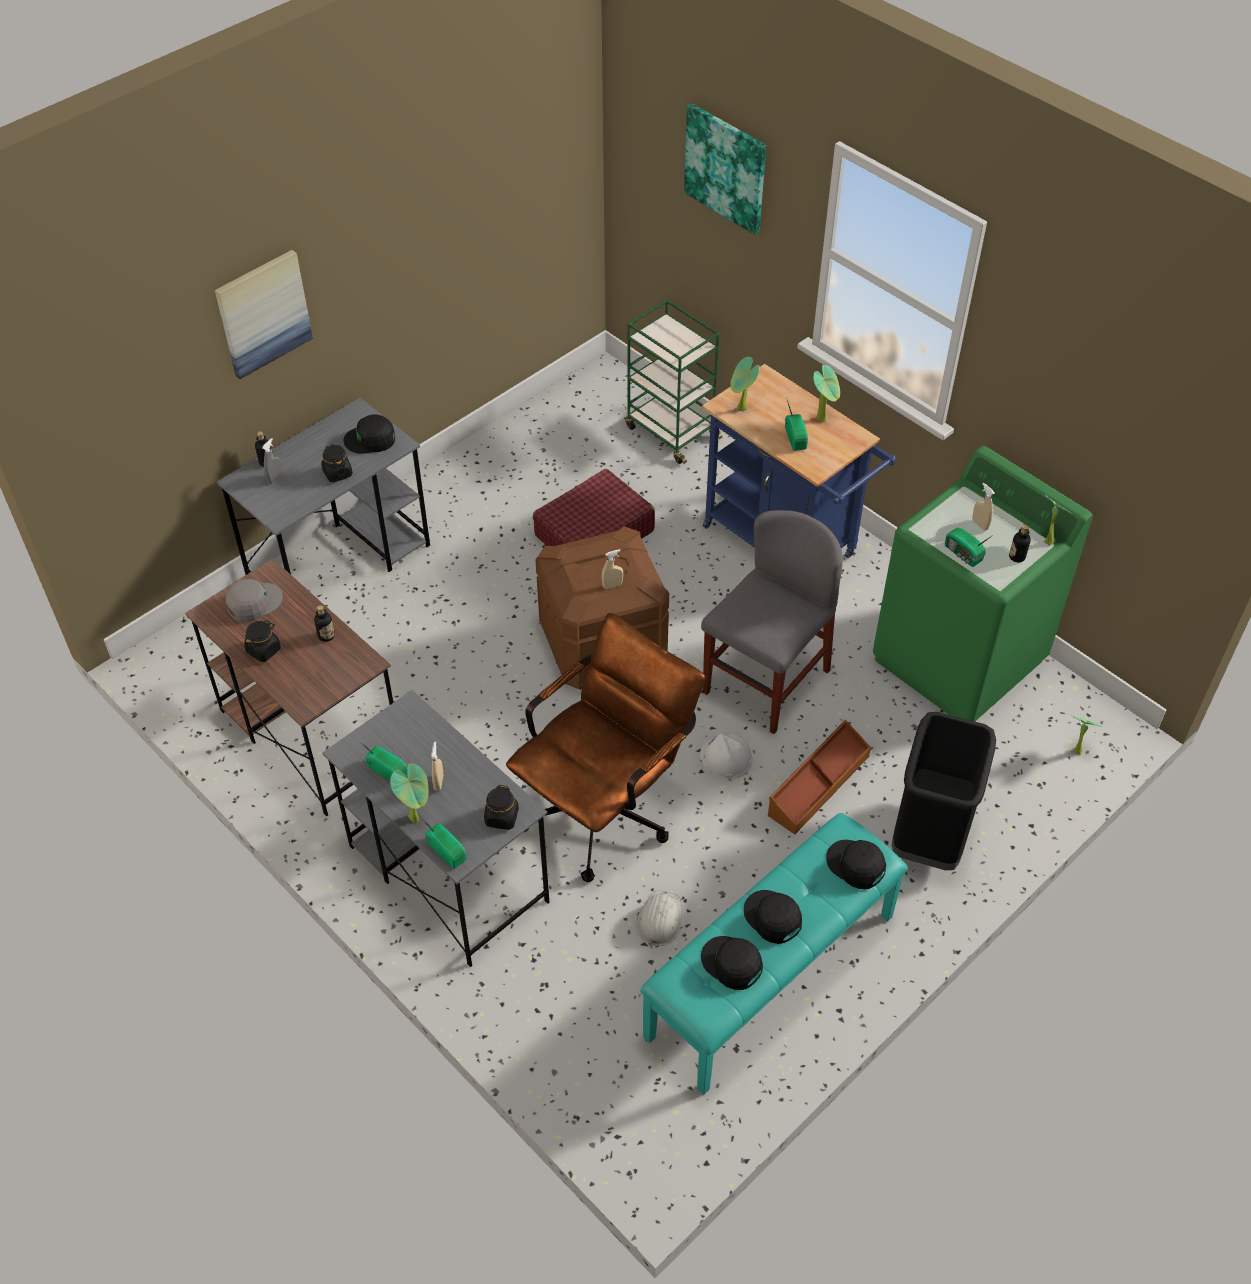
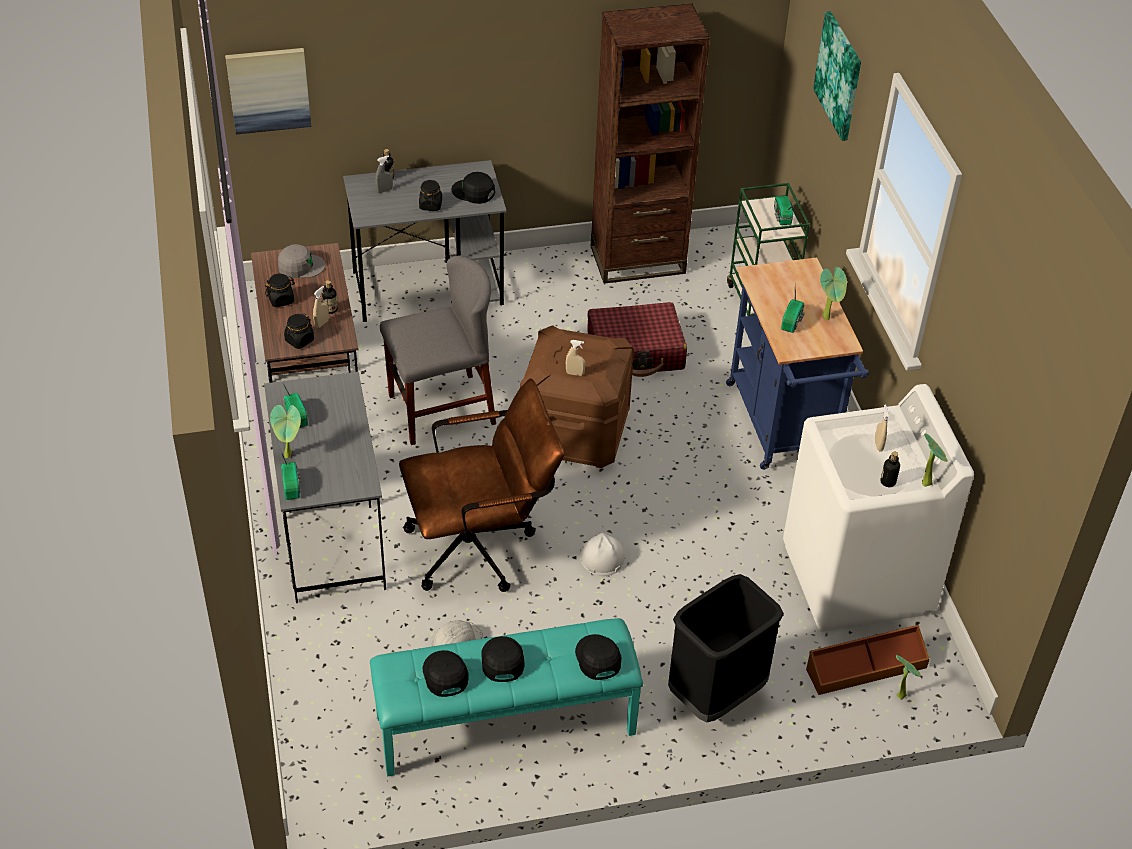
camera: 30 degrees right, 5 degrees down
(263, 313) = (415, 55): picture -> picture (268, 89)
(438, 782) = (324, 440): beige spray bottle -> beige spray bottle (322, 323)
(502, 817) = (347, 483): black jar -> black jar (299, 340)
(524, 439) = (638, 260): none -> brown bookcase
(741, 410) = (765, 283): potted plant -> none
(766, 681) = (681, 518): grey chair -> grey chair (441, 409)
(817, 784) = (658, 611): brown storage box -> brown storage box (865, 667)
(959, 660) = (857, 579): green washing machine -> white washing machine
(963, 554) = (843, 460): radio -> radio (781, 216)

